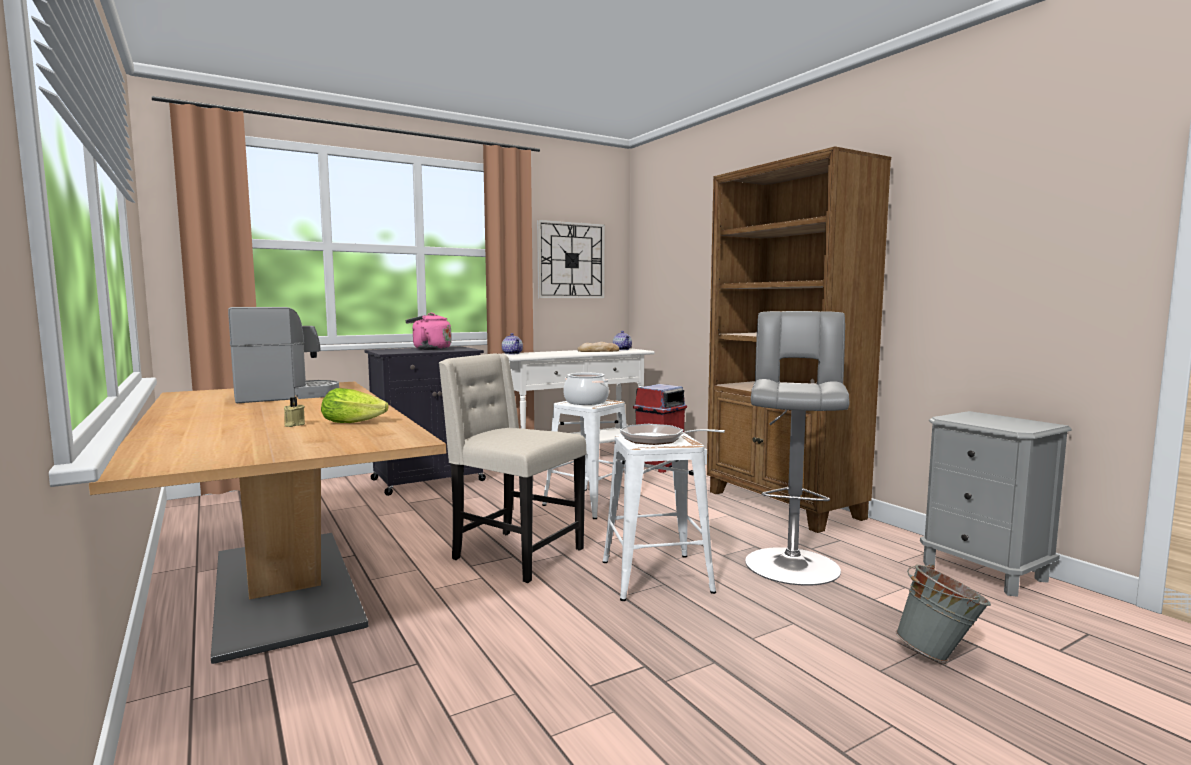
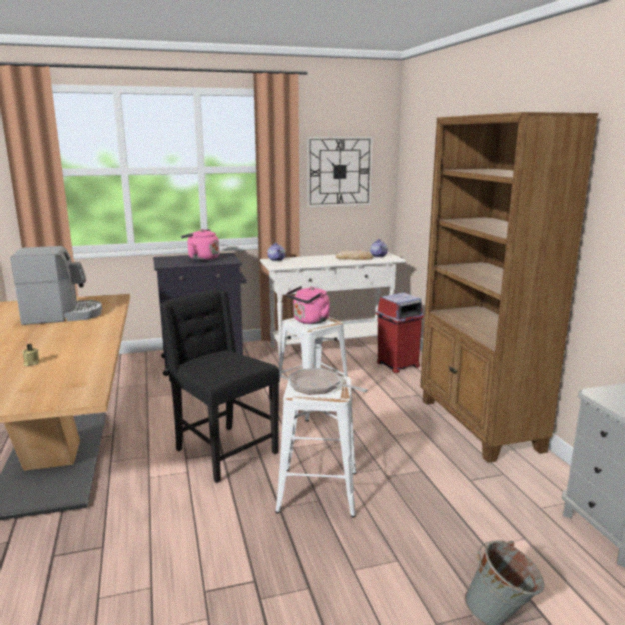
camera: 15 degrees right, 10 degrees up
(356, 422) = (74, 363): lettuce -> none
(515, 555) = (223, 452): beige chair -> black chair
(585, 402) = (309, 321): cooking pot -> pink kettle
(791, 562) = (440, 494): grey stool -> none

